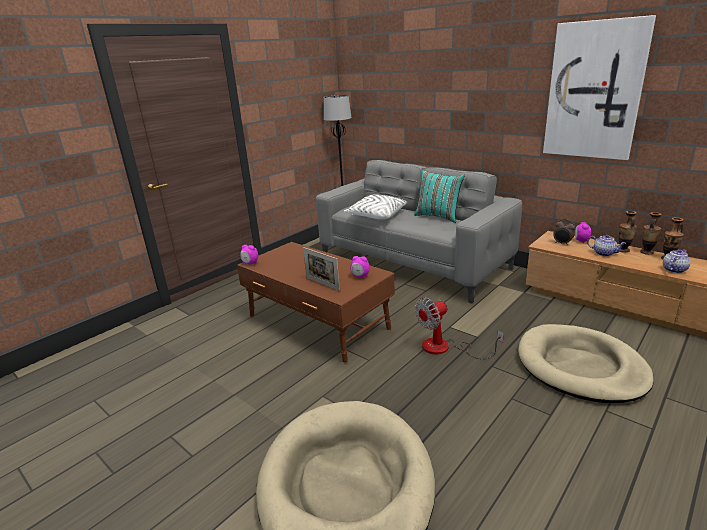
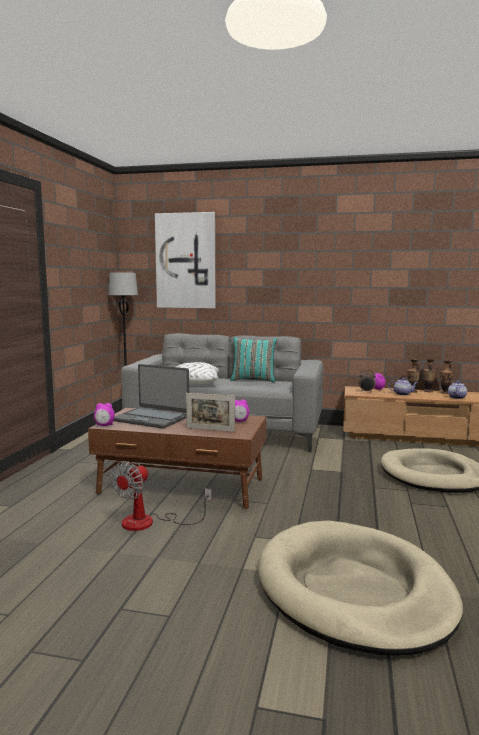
camera: 30 degrees left, 15 degrees down
(293, 260) = (151, 419): none -> laptop
(445, 348) = (324, 483): fan -> fan (149, 522)
(594, 91) = (371, 268): picture -> picture (186, 261)

